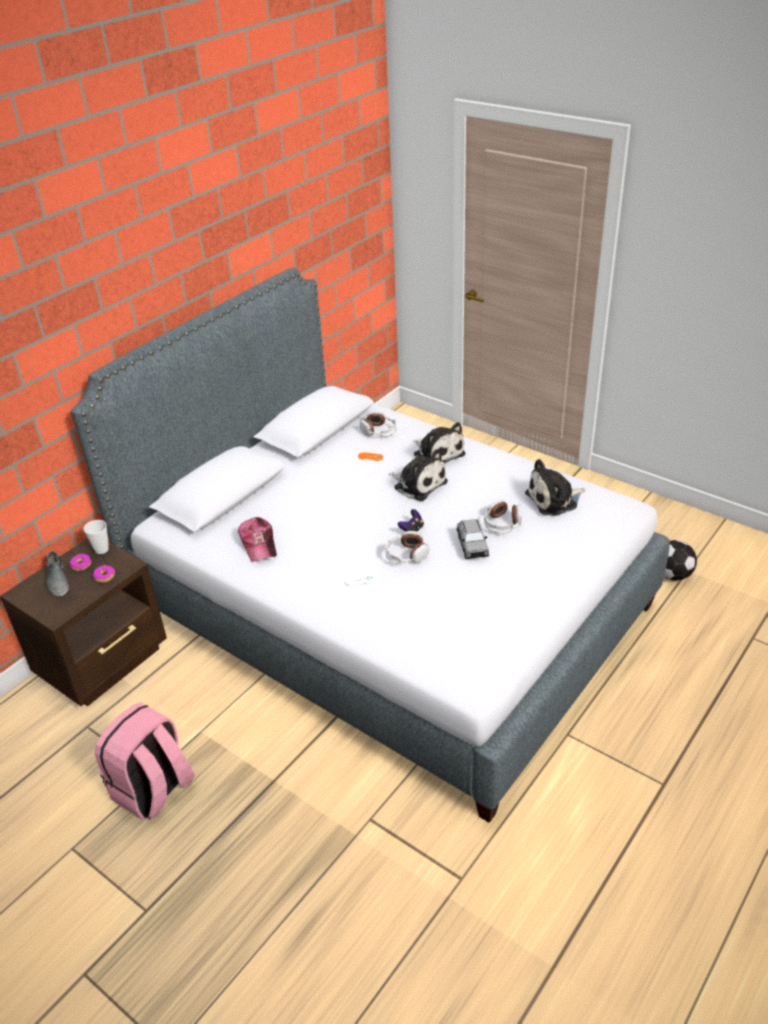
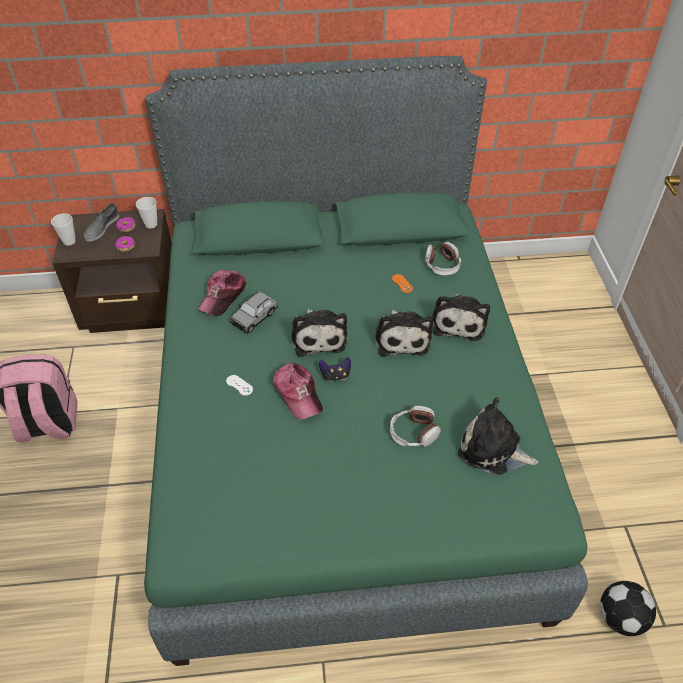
camera: 45 degrees right, 10 degrees up
(42, 607) = (69, 241): none -> cup
(366, 519) = (318, 336): none -> plush toy
(388, 608) = (340, 424): grey bed -> green bed
(406, 555) = (298, 394): headphones -> cap
(472, 545) = (359, 431): grey toy car -> grey toy car (254, 317)

